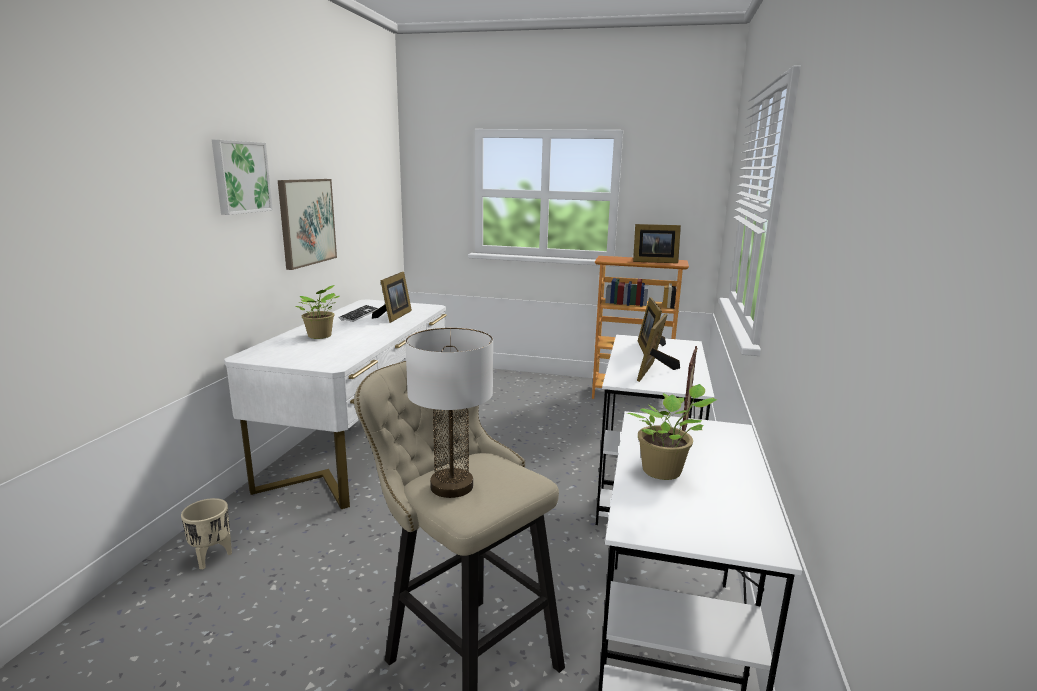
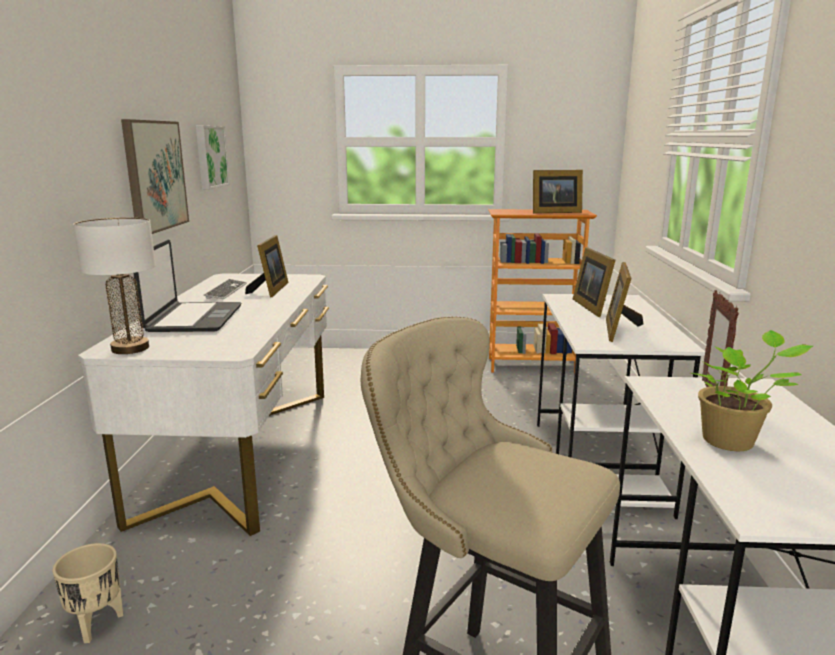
camera: 10 degrees left, 0 degrees up
(240, 177) = (80, 112): picture -> picture (210, 157)
(320, 336) = (193, 319): potted plant -> laptop
(452, 486) = (497, 489): table lamp -> table lamp (131, 348)

